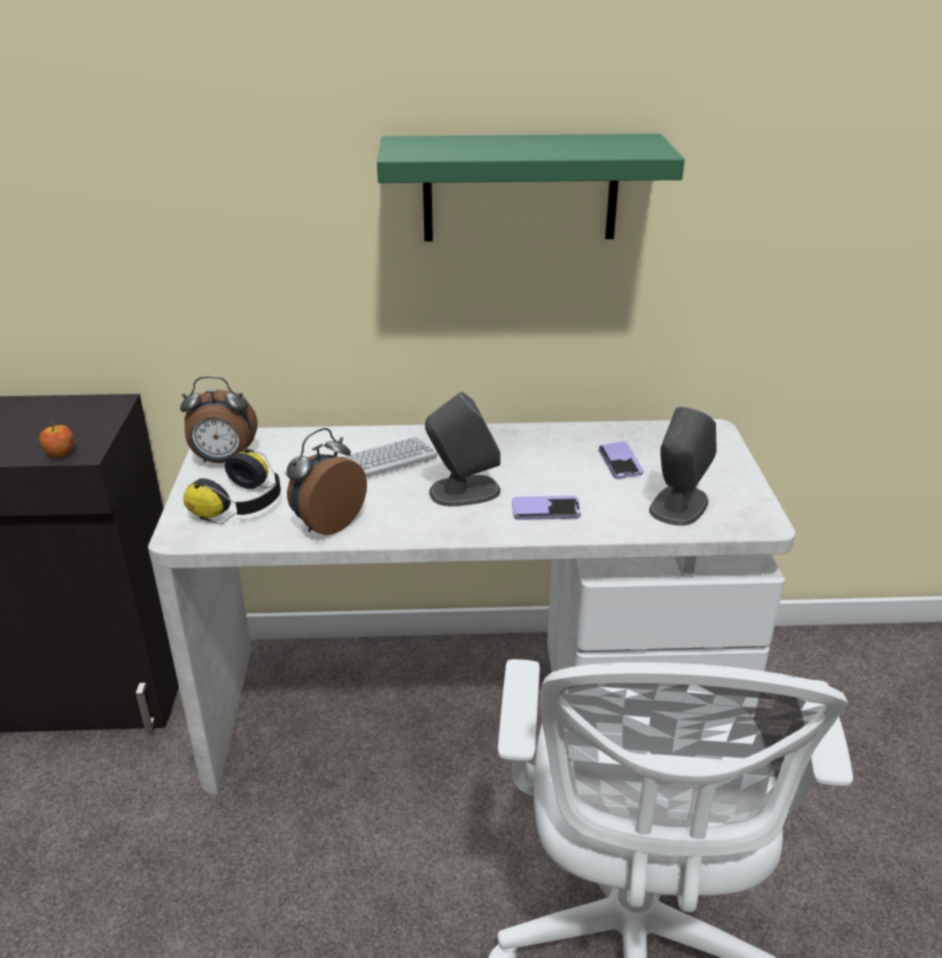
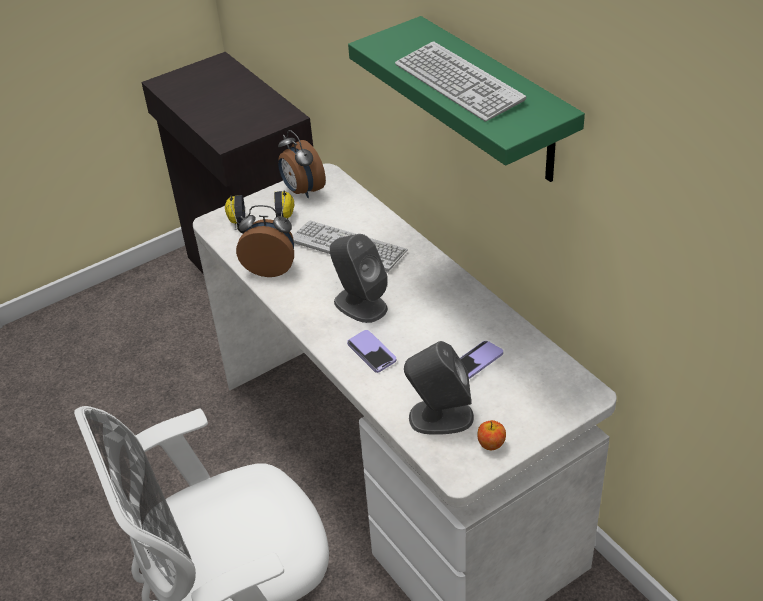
camera: 60 degrees right, 10 degrees up
(60, 453) = (218, 135): apple -> apple (491, 444)
(541, 148) = (458, 83): none -> keyboard

